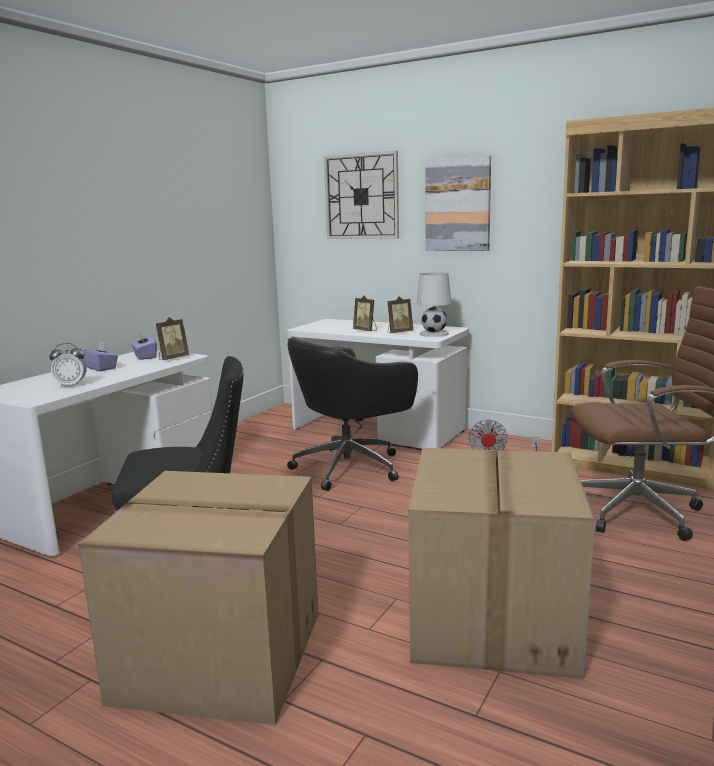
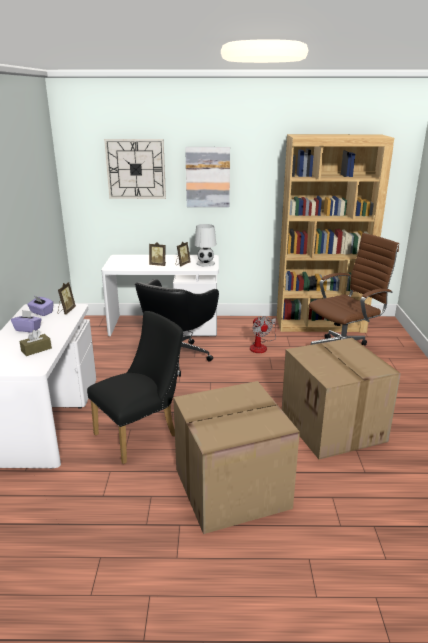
camera: 30 degrees left, 10 degrees up
(71, 385) = (36, 349): alarm clock -> brown tissue box

